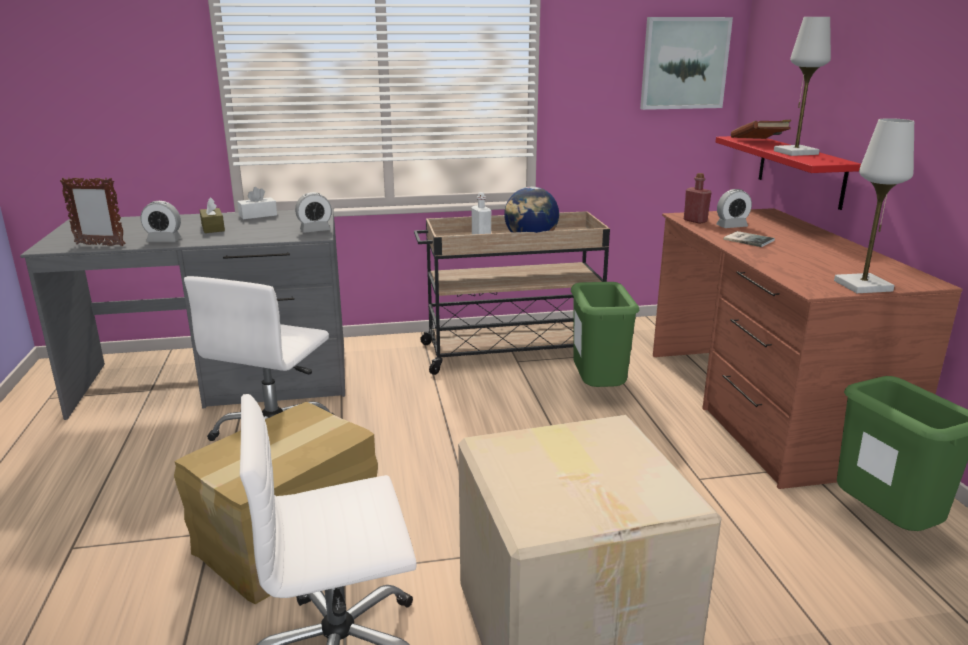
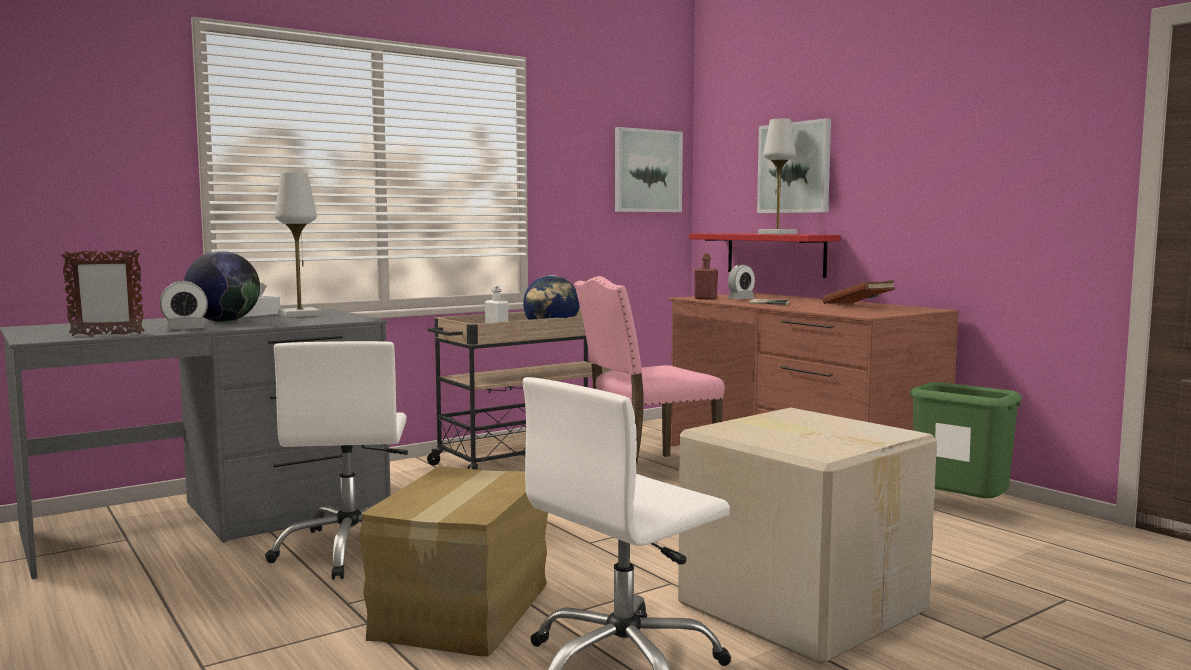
camera: 25 degrees left, 15 degrees down
(213, 228) = (223, 321): brown tissue box -> globe
(315, 230) = (352, 317): alarm clock -> none
(596, 390) = (647, 472): green trash can -> pink chair
(759, 142) = (733, 233): brown book -> brown book (858, 306)
(832, 74) = (794, 168): none -> picture
(863, 286) = (894, 312): white table lamp -> white table lamp (299, 315)

